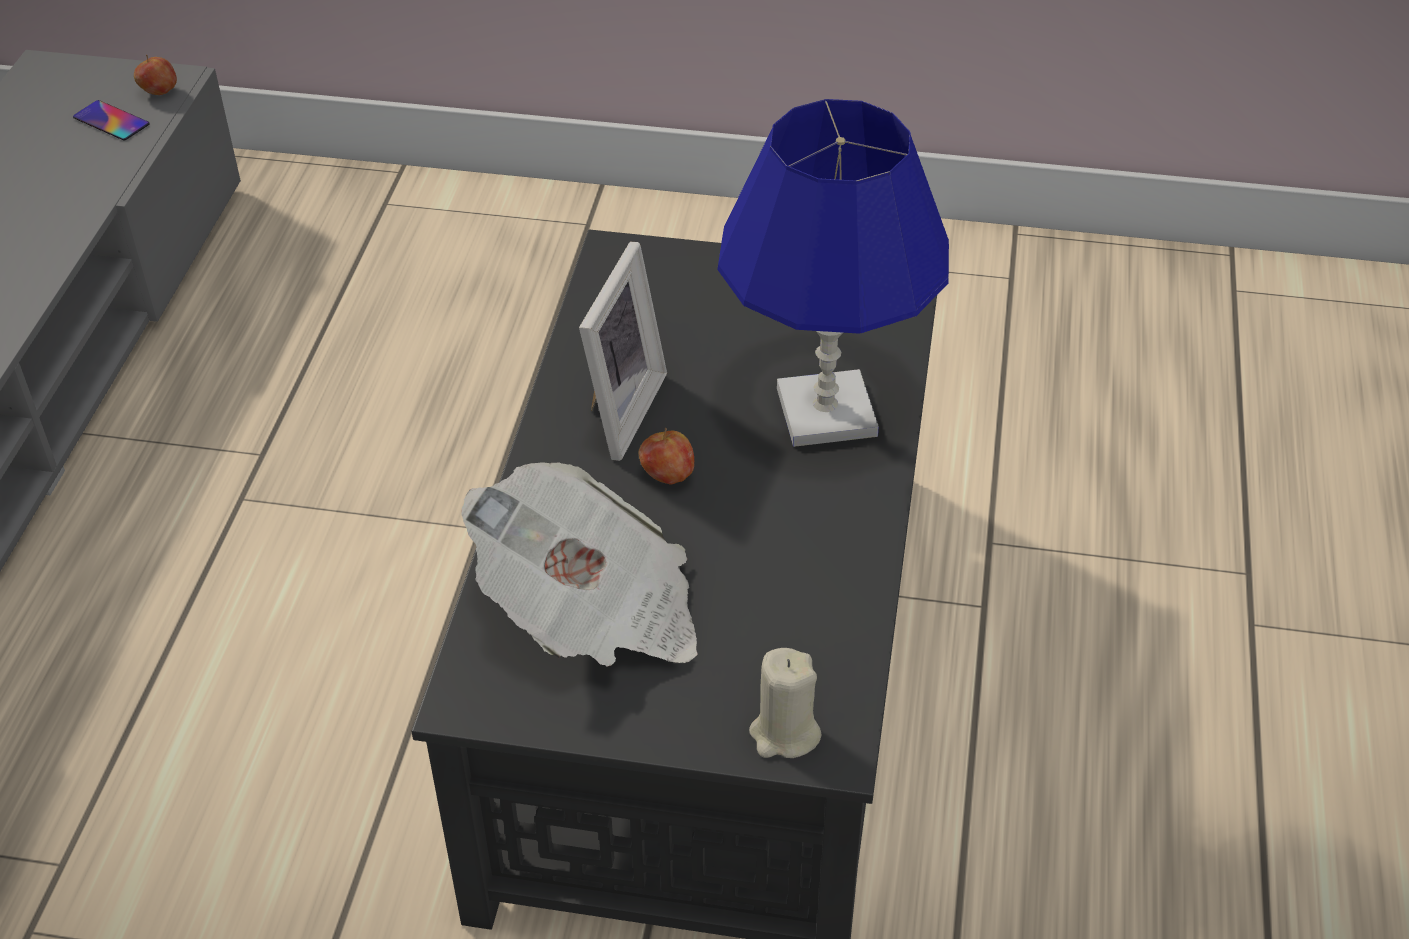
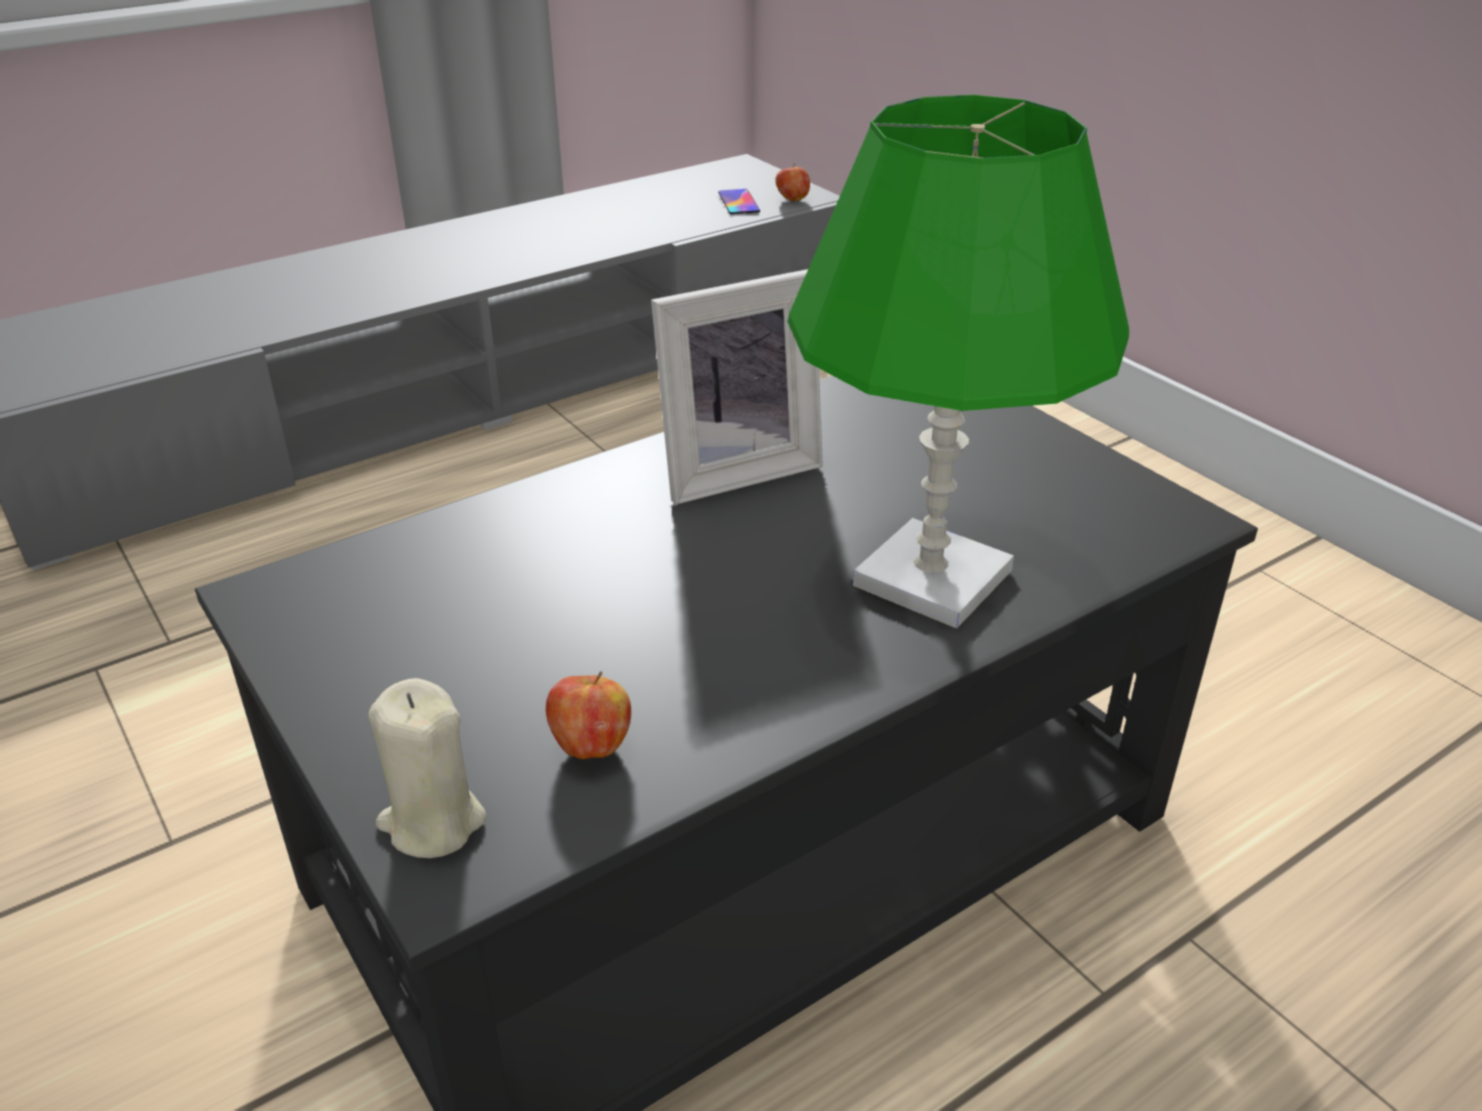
camera: 45 degrees right, 10 degrees down
(592, 611) = (461, 597): newspaper -> none
(667, 476) = (697, 539): apple -> apple (591, 746)
(825, 412) = (930, 577): blue table lamp -> green table lamp

